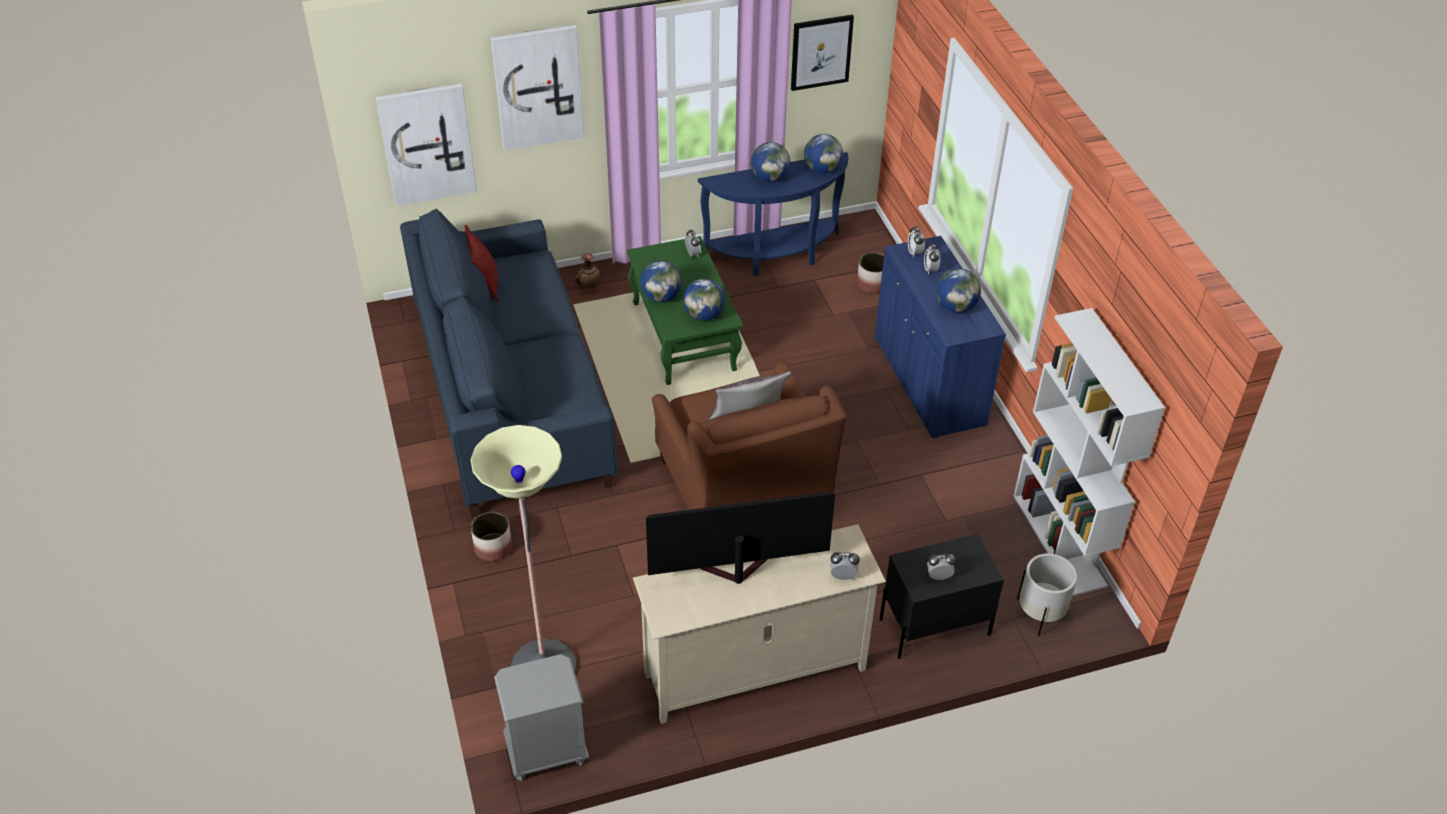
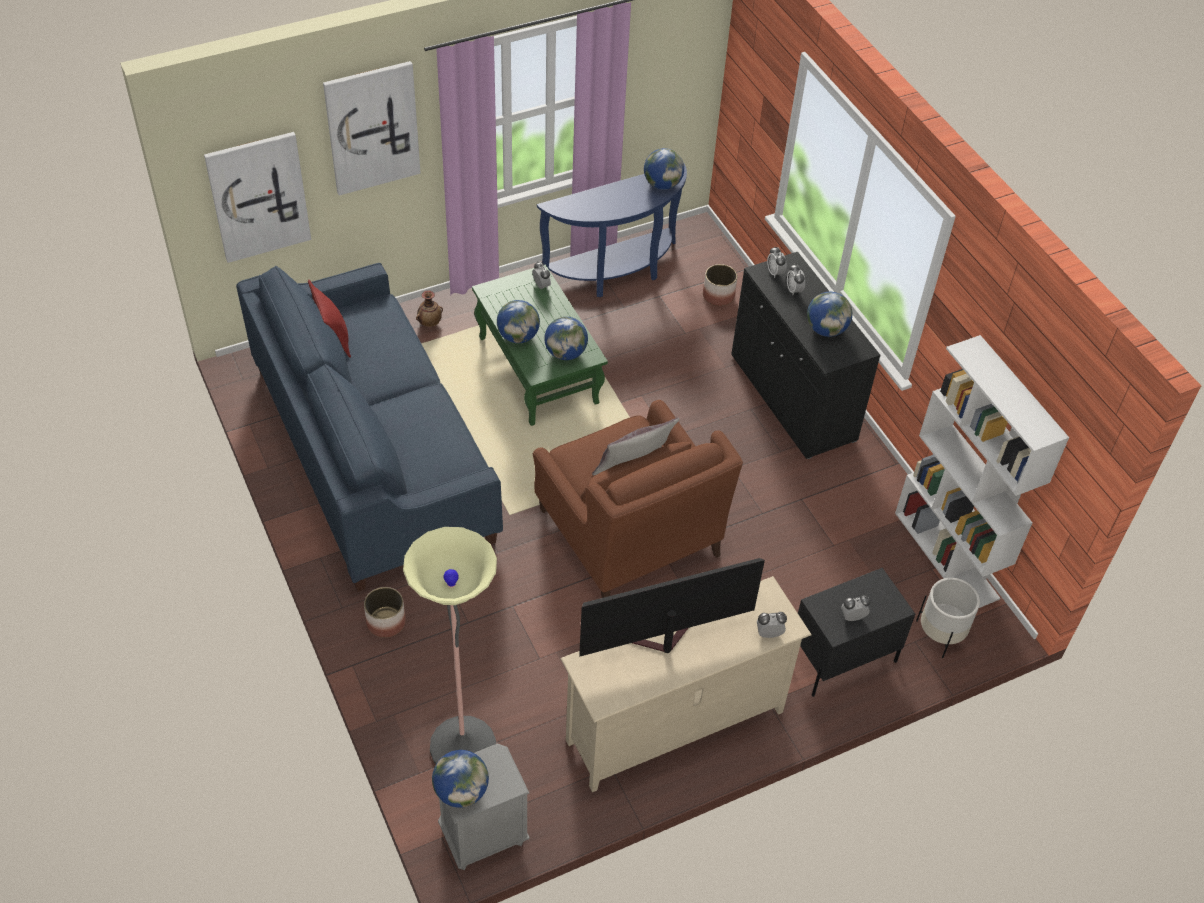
camera: 10 degrees left, 5 degrees up
(769, 178) = (610, 198): globe -> globe (461, 791)
(821, 52) = (656, 64): picture -> none
(928, 382) = (792, 398): blue cabinet -> black cabinet

